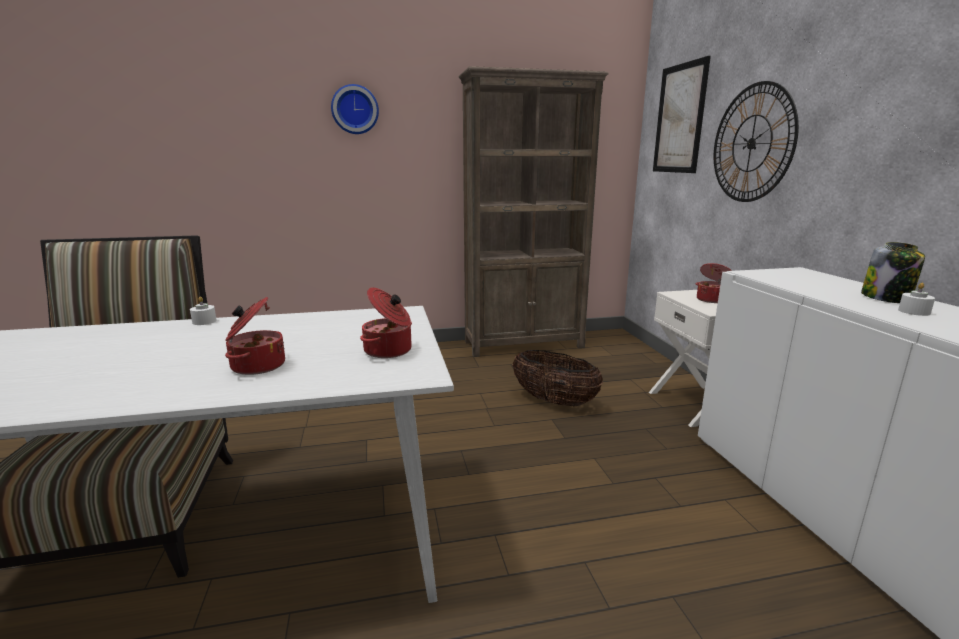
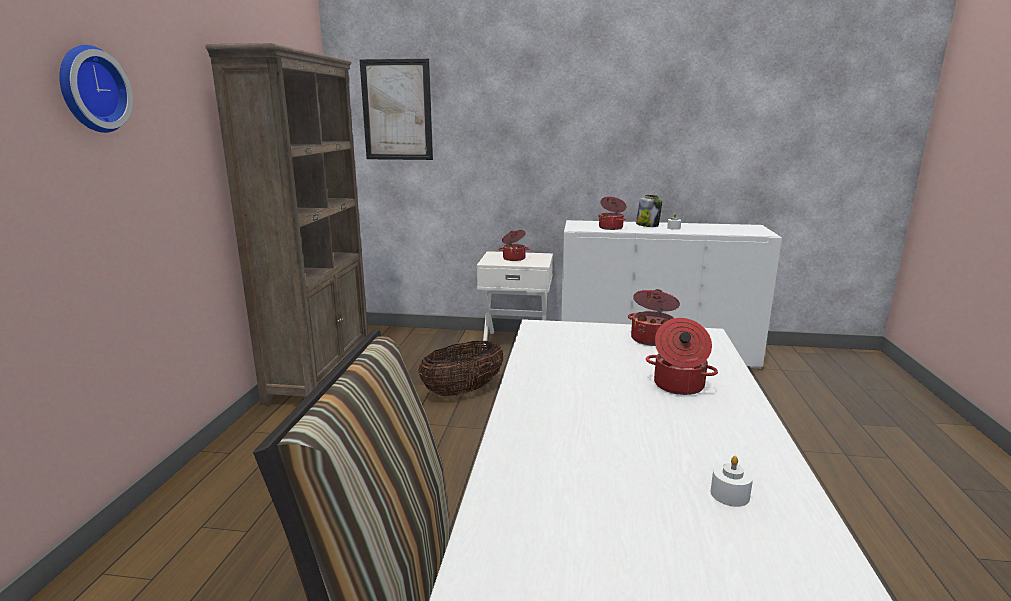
camera: 70 degrees left, 0 degrees up
(204, 321) = (508, 420): white candle -> white candle (729, 494)
(752, 143) = (496, 136): wall clock -> none
(805, 284) = (611, 228): none -> cooking pot

